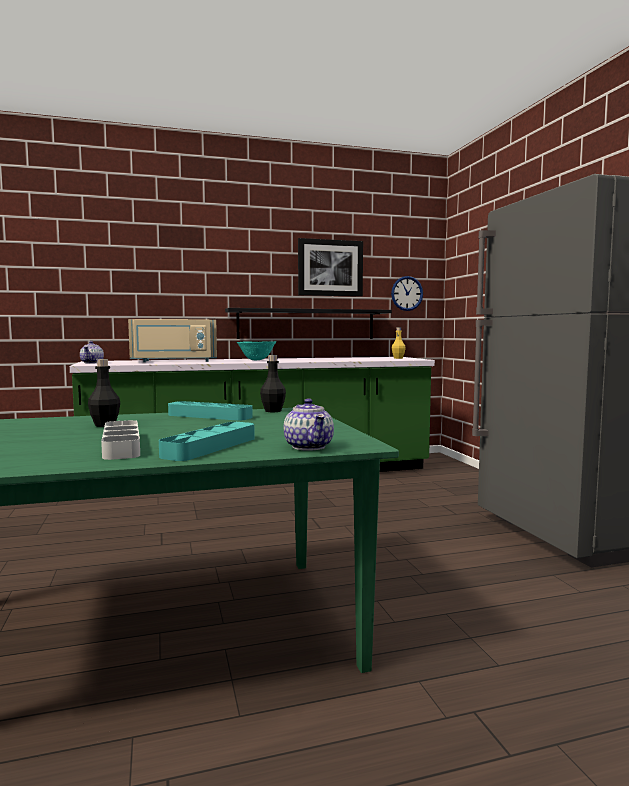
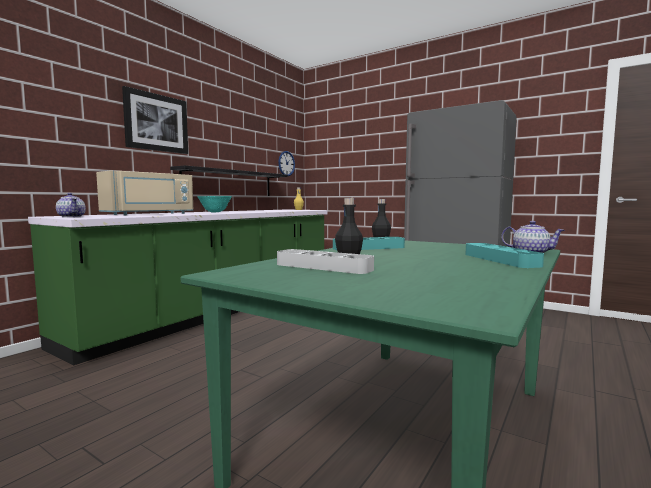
camera: 40 degrees left, 0 degrees up
(121, 445) = (457, 266): grey tray -> grey tray (323, 267)
(330, 268) = (243, 139): picture -> picture (156, 122)

